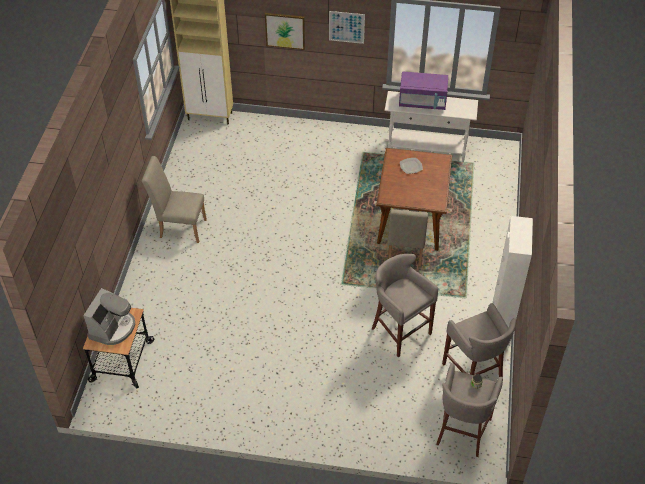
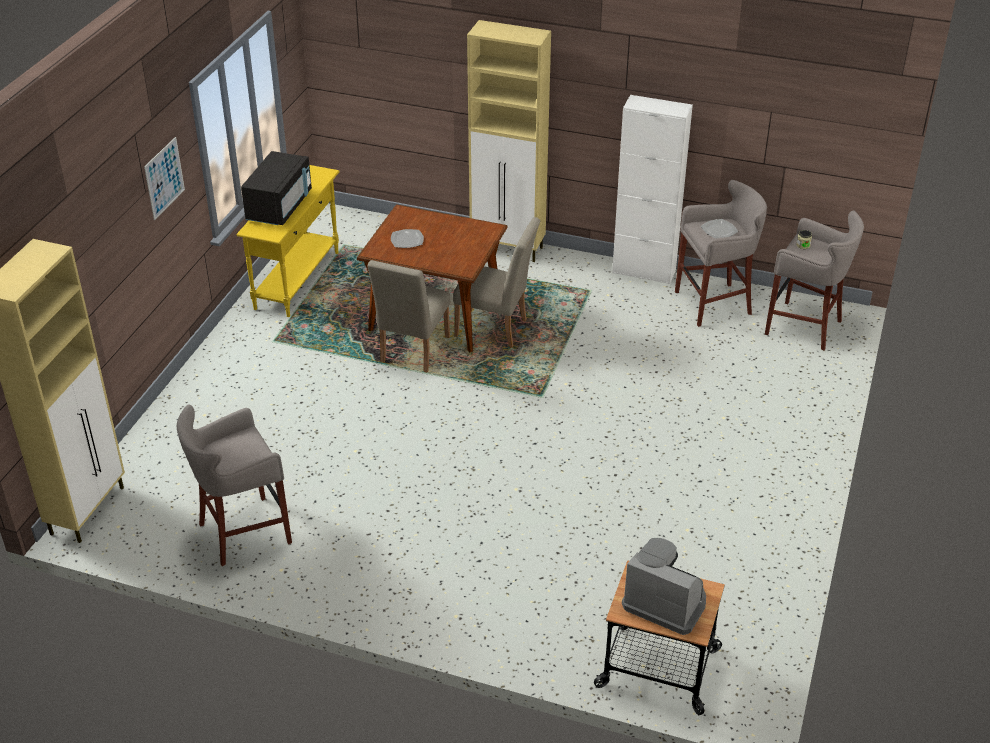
camera: 80 degrees left, 10 degrees down
(179, 227) = (363, 573): beige chair -> beige chair (412, 352)
(285, 30) = (111, 252): picture -> none
(399, 331) = (638, 354): grey stool -> grey stool (242, 533)
(422, 102) = (279, 207): purple microwave -> black microwave
(427, 149) = (297, 280): white console table -> yellow console table
(479, 330) = (719, 230): none -> plate
(500, 246) = (508, 249): none -> beige cabinet

